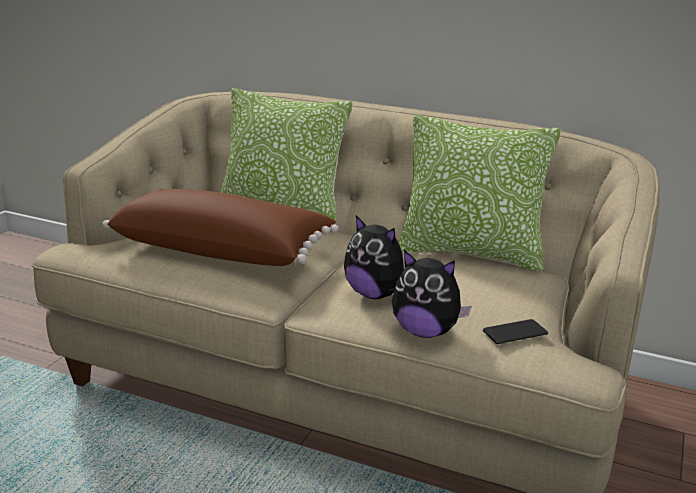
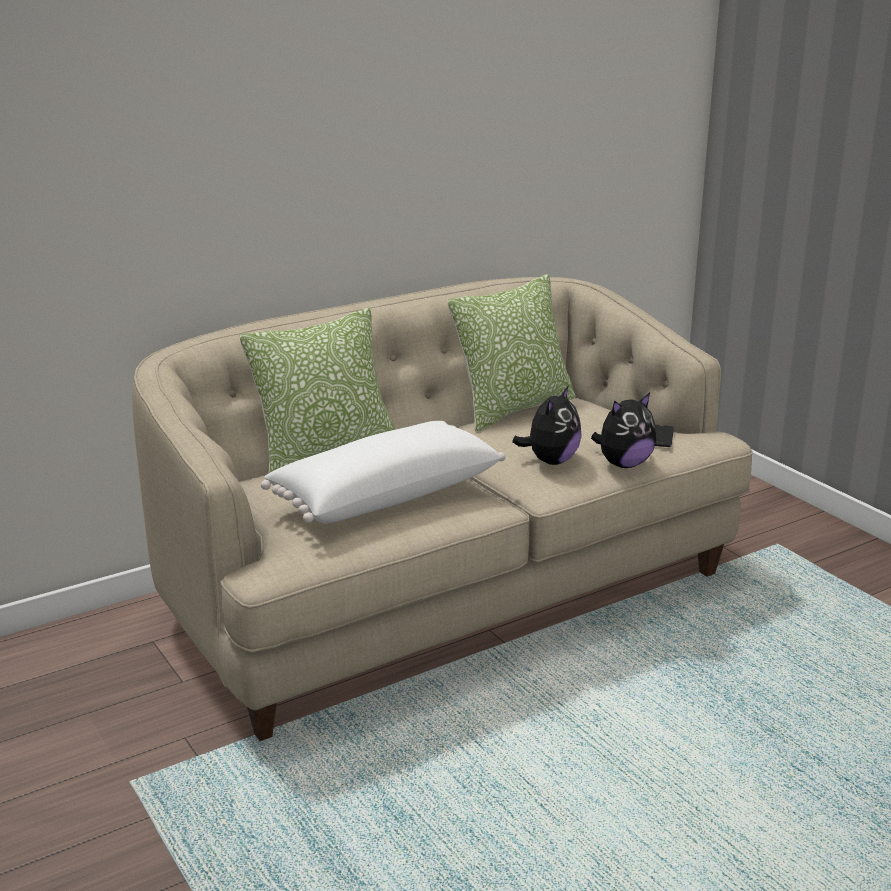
camera: 55 degrees left, 0 degrees up
(223, 250) = (384, 495): brown pillow -> white pillow
(375, 294) = (550, 461): plush toy -> plush toy turned 45 degrees counterclockwise

